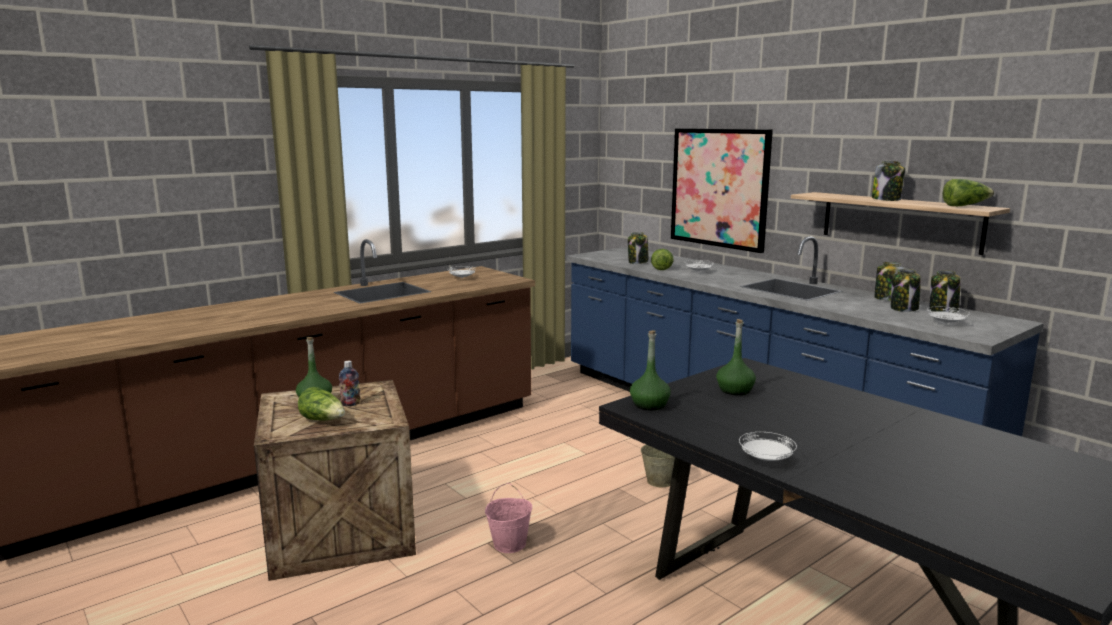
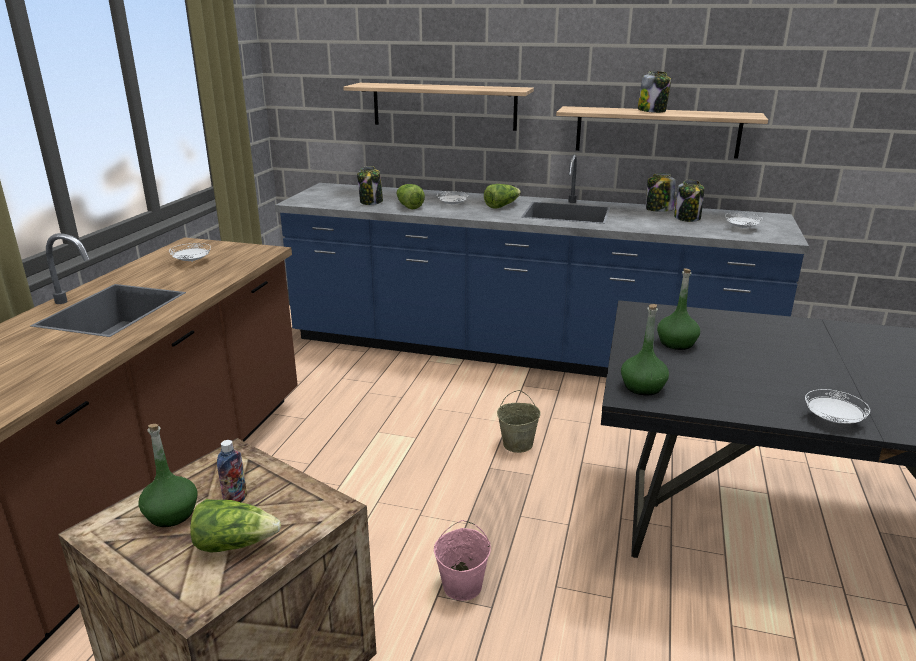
camera: 35 degrees left, 10 degrees up
(719, 188) = (444, 106): picture -> shelf
(943, 310) = (714, 214): jar -> none
(965, 206) = (731, 114): lettuce -> lettuce (501, 206)

